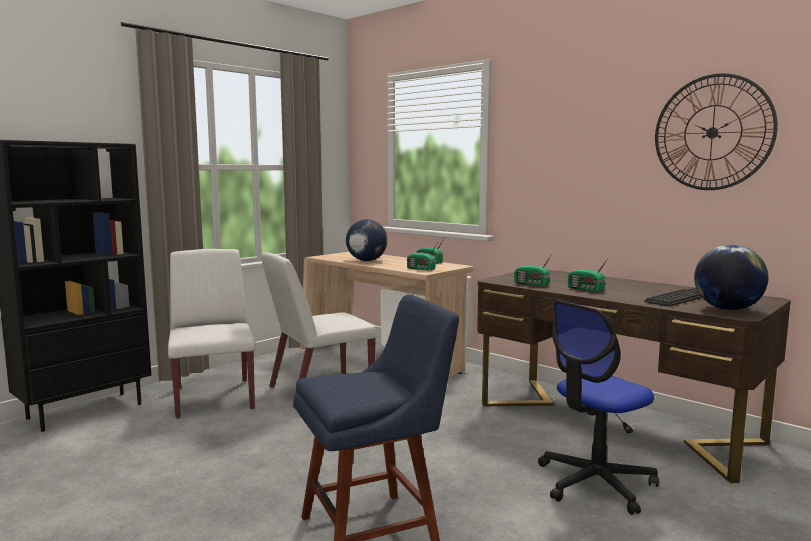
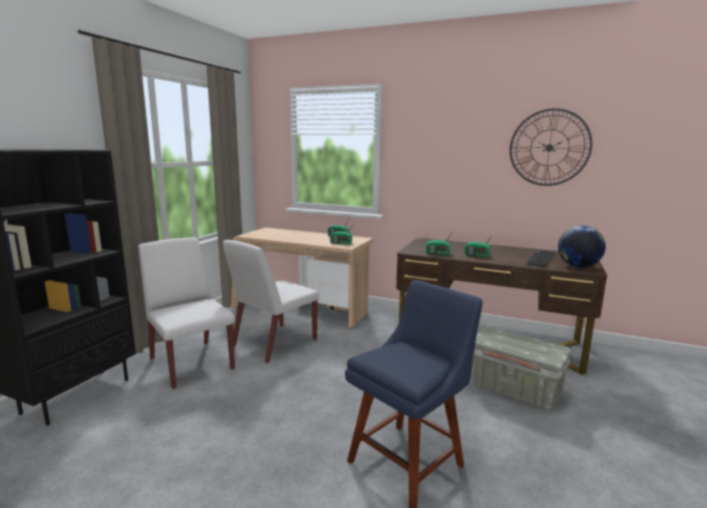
camera: 20 degrees left, 5 degrees up
(366, 260) = (289, 237): globe -> none
(595, 483) = (513, 389): office chair -> grey storage box

